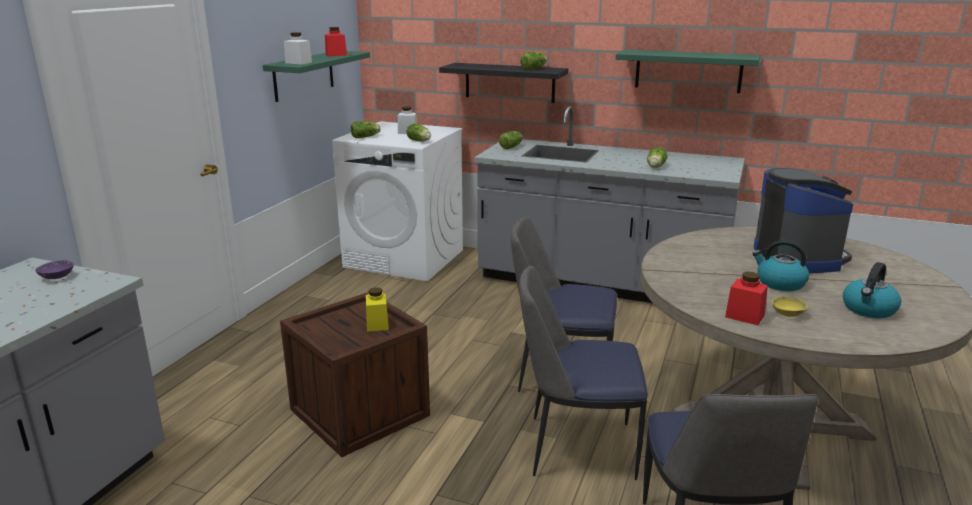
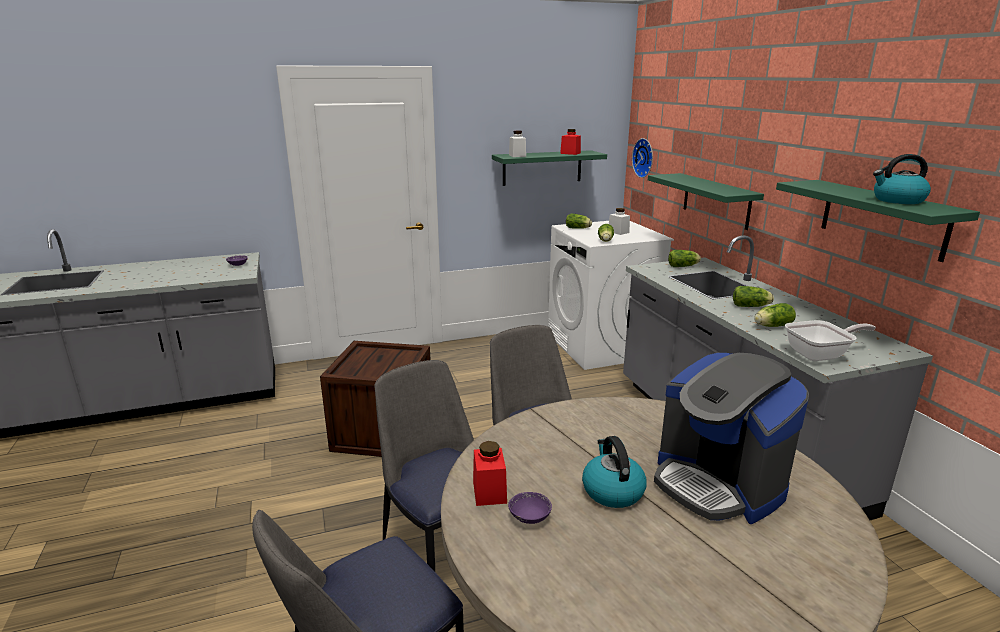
camera: 50 degrees right, 0 degrees up
(377, 324) = (390, 368): yellow jar -> none
(394, 53) = (645, 158): none -> wall clock
(509, 82) = (716, 200): black shelf -> green shelf
(534, 68) = (725, 188): lettuce -> lettuce (751, 306)
(712, 173) = (821, 355): none -> frying pan
(787, 314) = (529, 517): yellow bowl -> purple bowl
(798, 256) = (718, 483): coffee machine -> coffee machine turned 105 degrees clockwise
(869, 310) = (623, 575): kettle -> kettle (897, 200)

